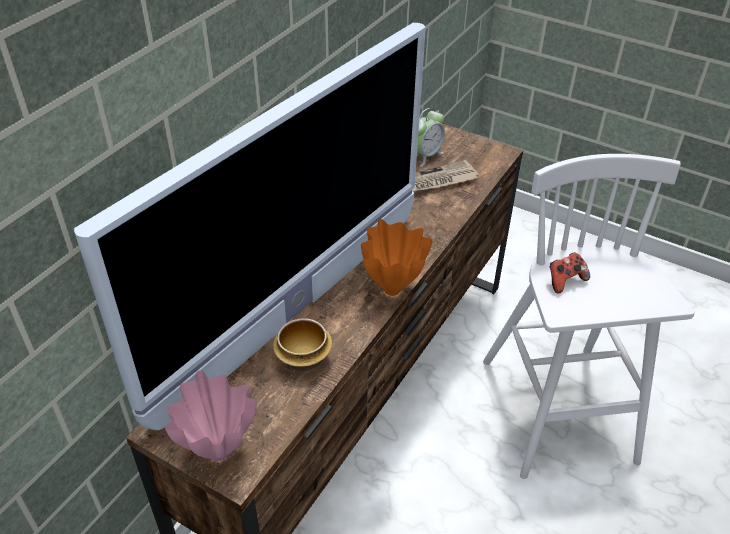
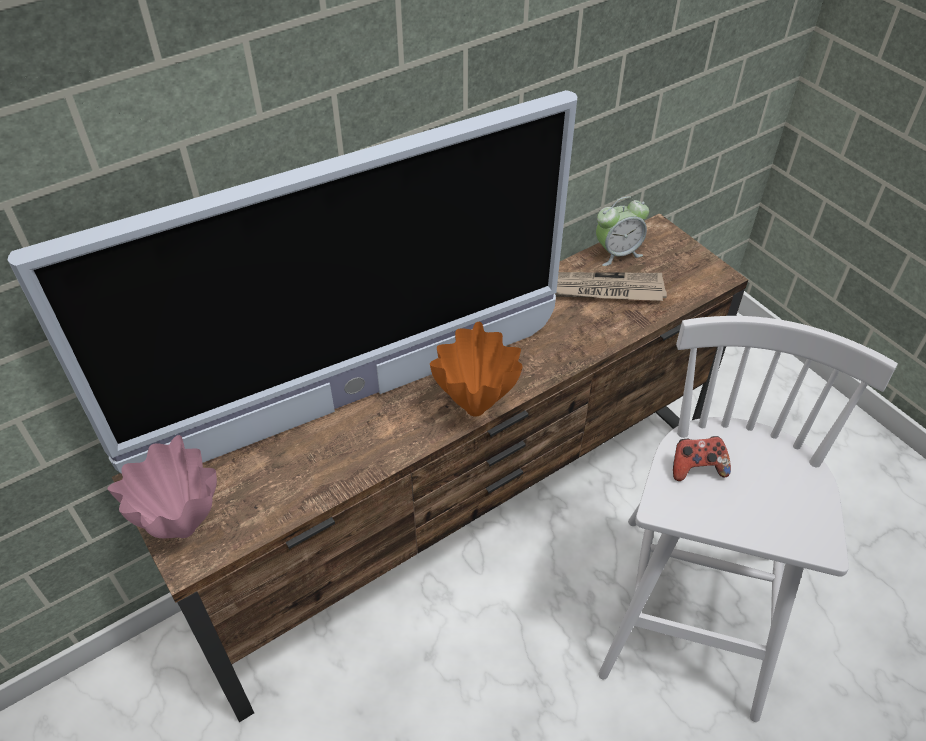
camera: 25 degrees right, 5 degrees up
(303, 359) = (330, 457): bowl -> none

